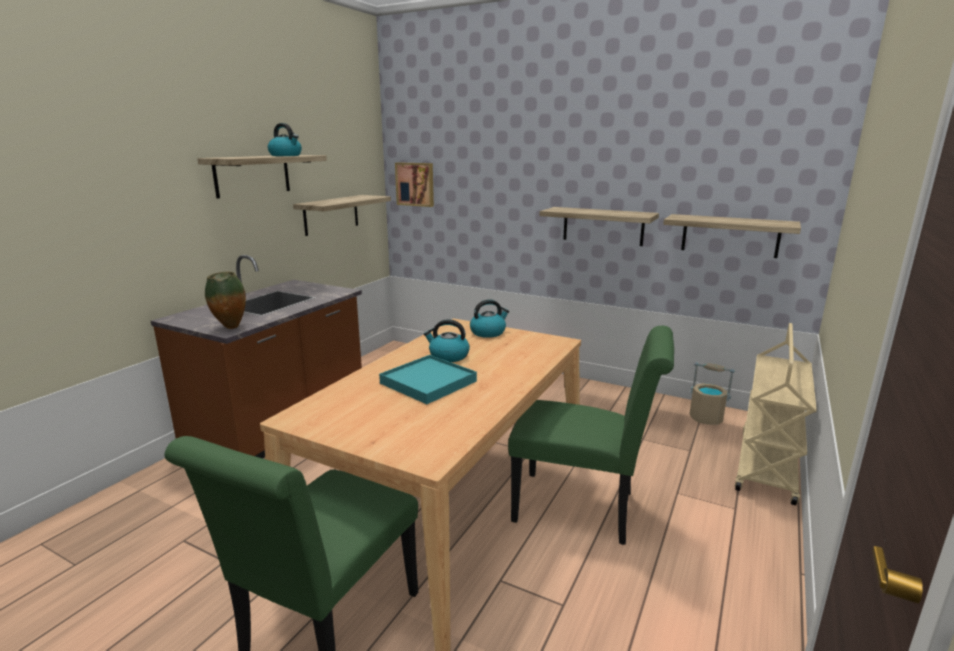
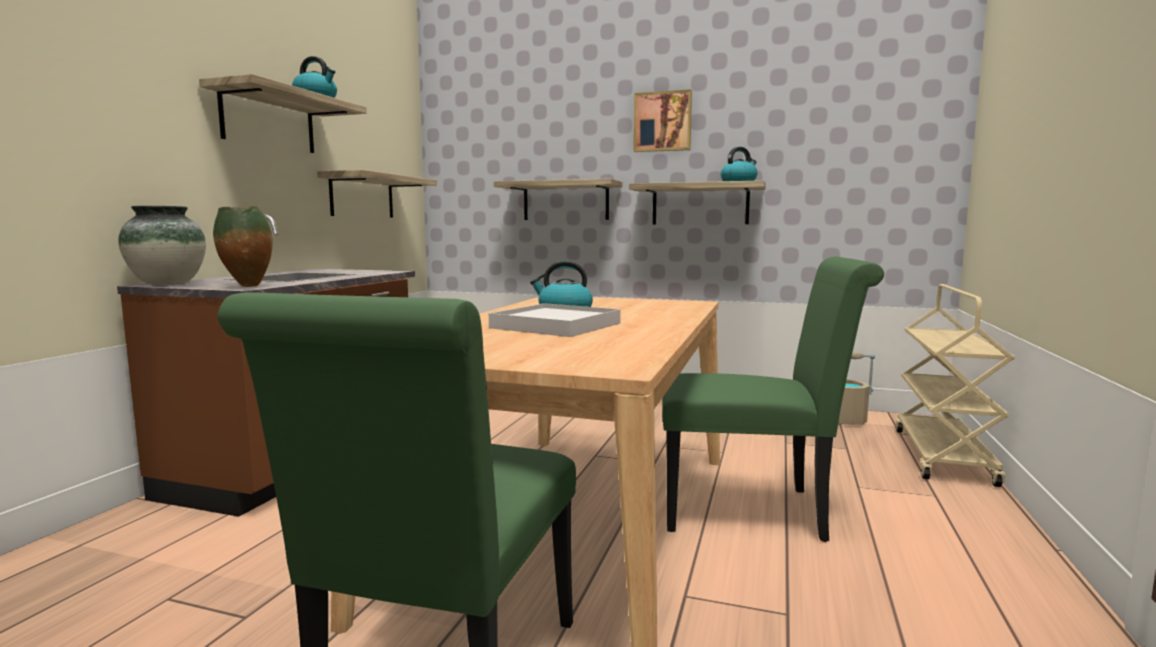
camera: 10 degrees left, 10 degrees down
(182, 318) = (167, 284): none -> vase
(415, 184) = (463, 172): picture -> picture (662, 122)
(428, 382) = (556, 325): turquoise tray -> white tray
(488, 332) = (598, 300): kettle -> kettle (739, 182)
(730, 235) = (849, 203): shelf -> shelf (565, 201)

